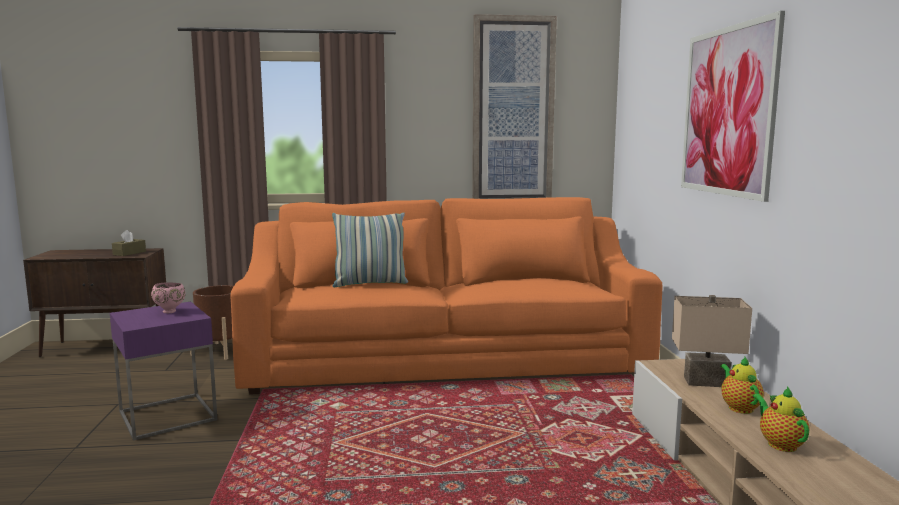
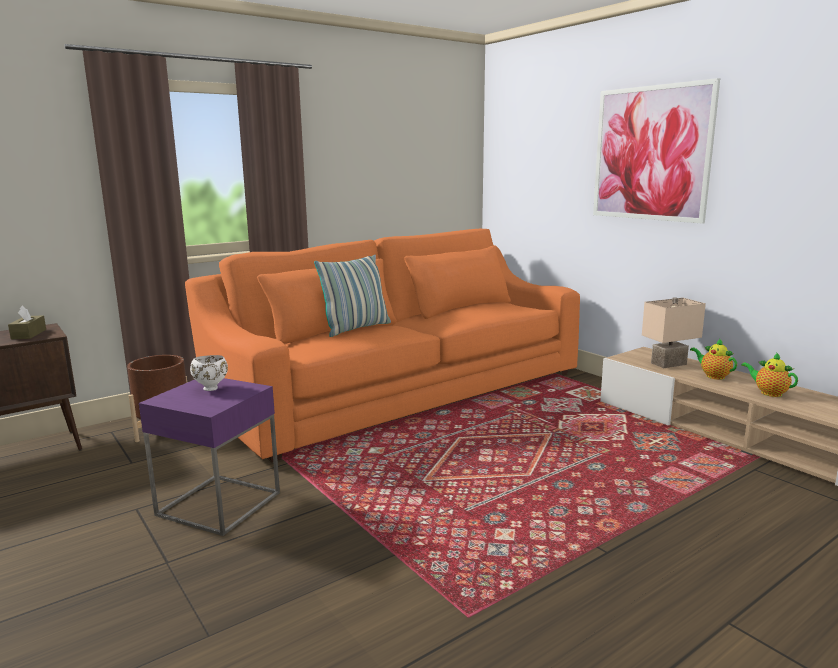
camera: 30 degrees left, 5 degrees up
(170, 311) = (211, 388): pink bowl -> white bowl
(512, 111) = (408, 150): picture -> none

